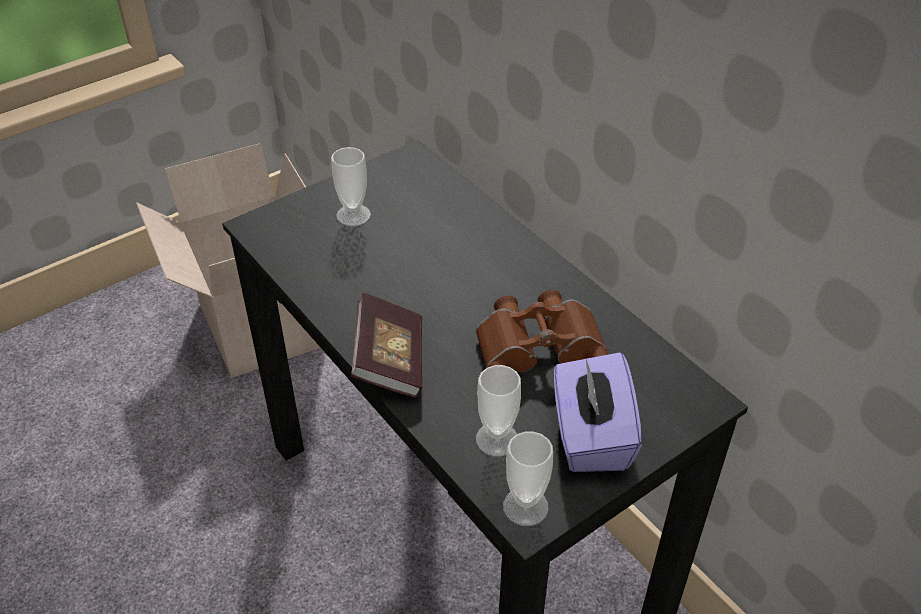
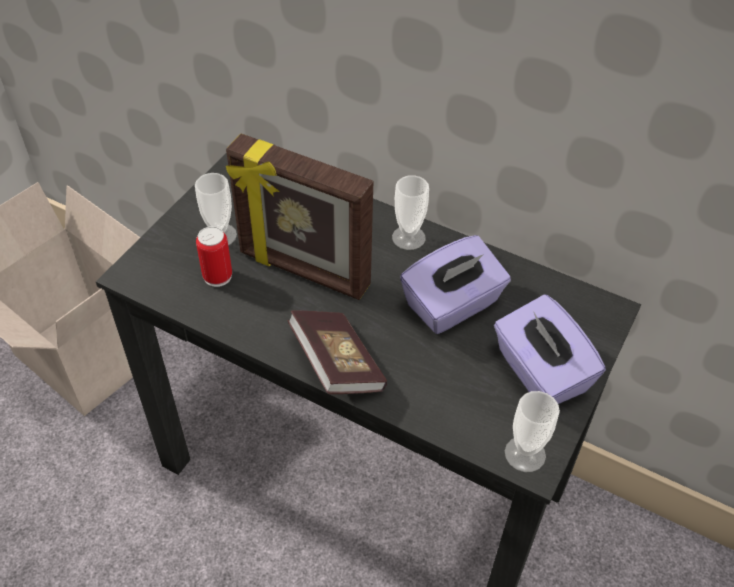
camera: 25 degrees left, 5 degrees up
(329, 249) = (217, 276): none -> can
(411, 268) = (303, 271): none -> picture frame
(497, 439) = (468, 403): cup -> cup (408, 237)
(538, 344) = (452, 305): brown binoculars -> purple tissue box

